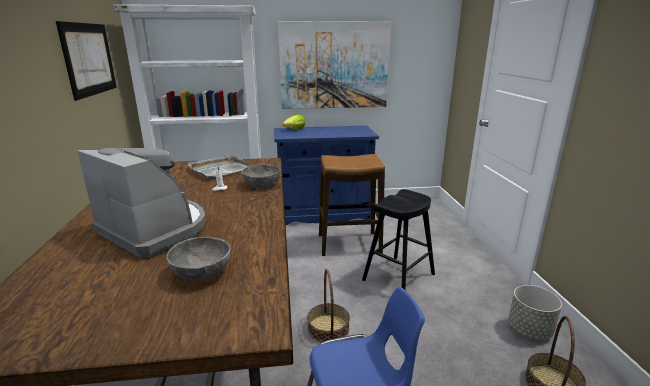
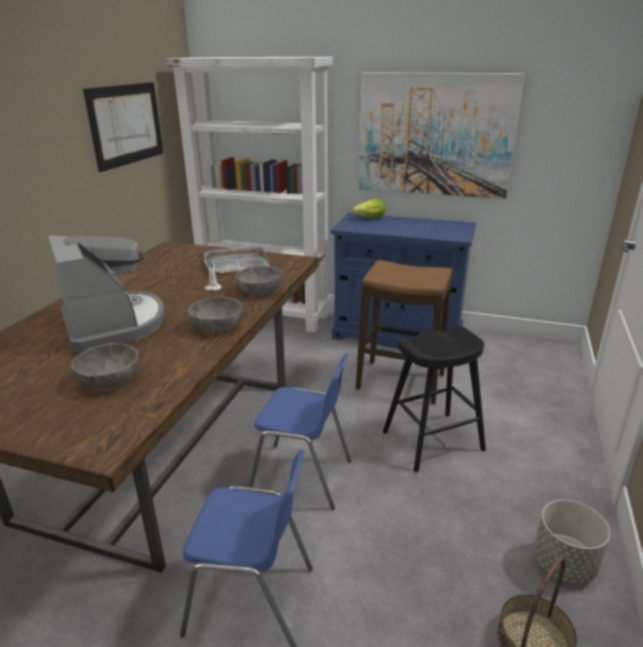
camera: 25 degrees right, 5 degrees up
(255, 214) = (217, 326): none -> grey bowl
(328, 328) = (302, 477): basket -> blue chair

